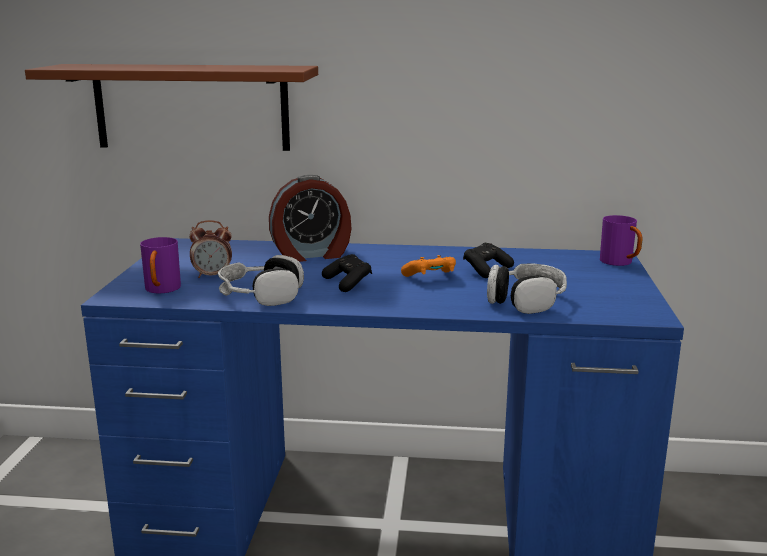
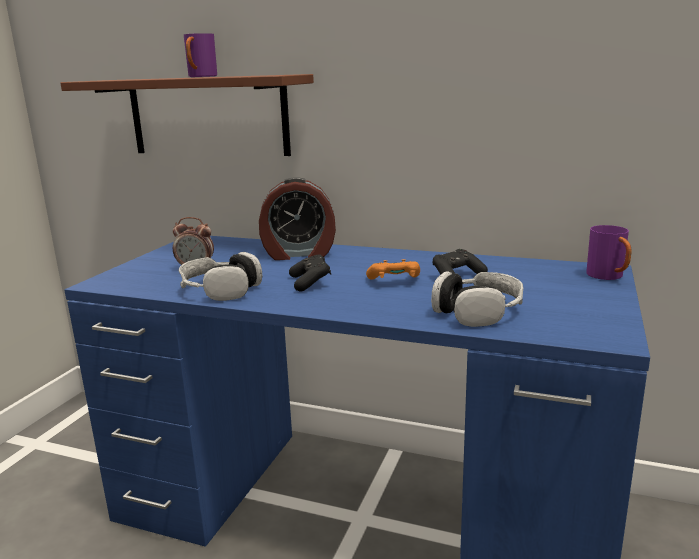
camera: 15 degrees right, 0 degrees up
(161, 290) = (140, 280): purple mug -> purple mug (200, 76)

